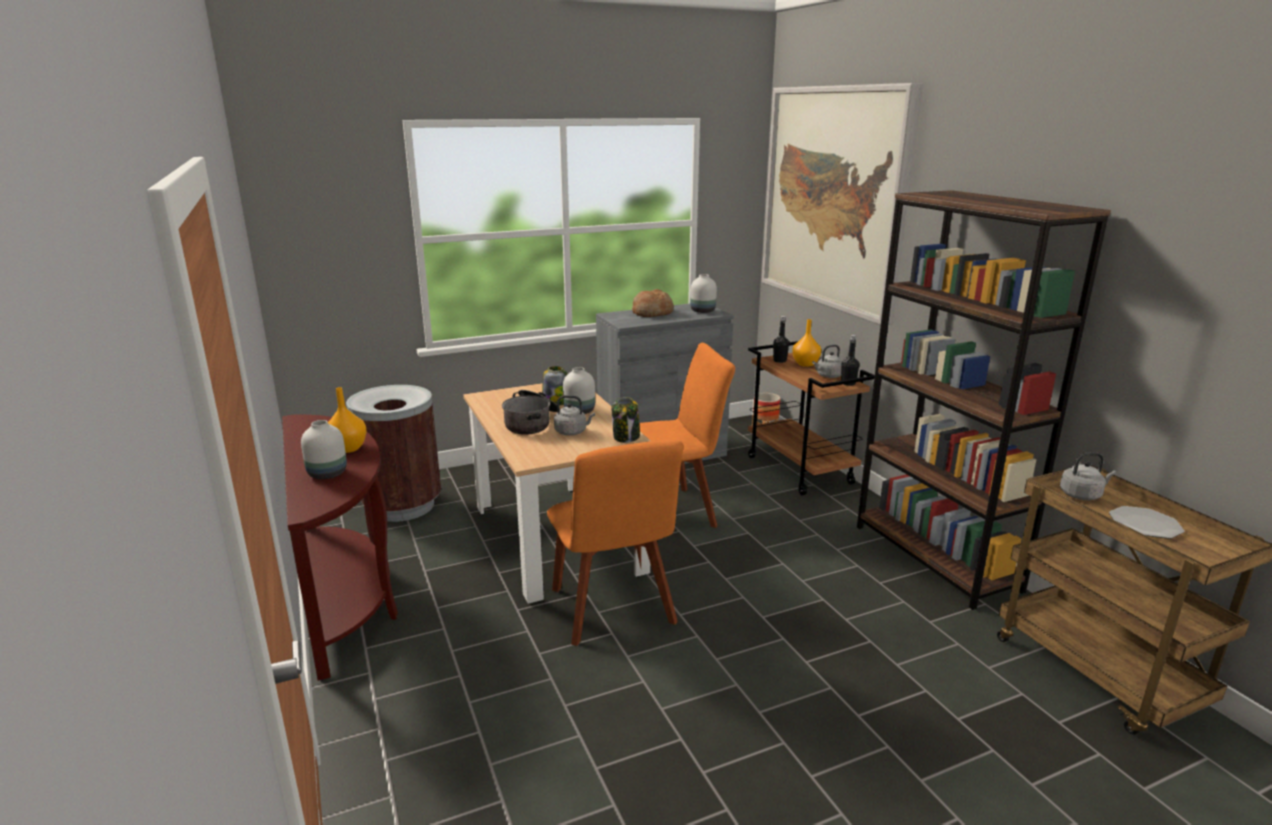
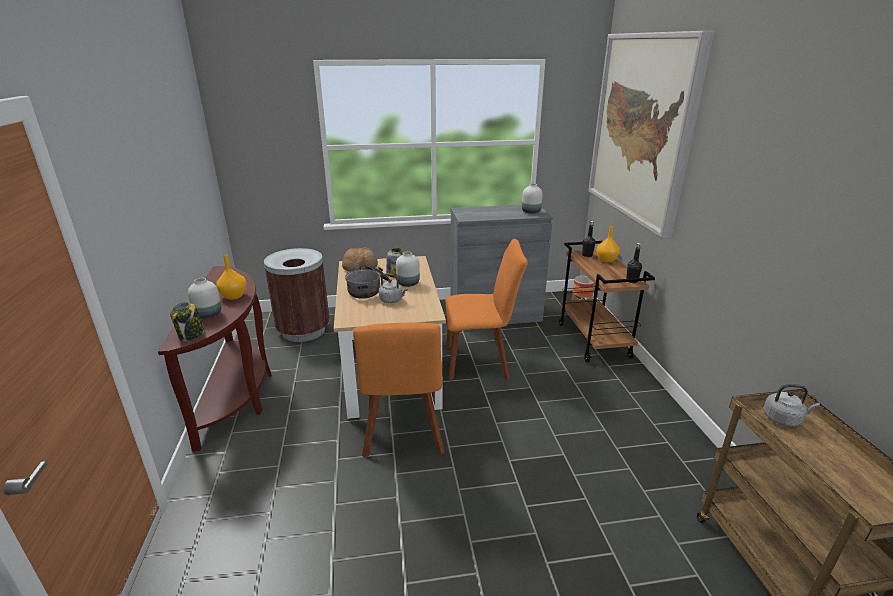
camera: 15 degrees right, 5 degrees up
(626, 437) = (427, 309): jar -> jar (191, 335)
(652, 313) = (492, 210): bread -> bread (360, 267)
(828, 376) = (618, 272): grey kettle -> none
(935, 557) = (673, 433): brown bookcase -> none
(1144, 524) = (832, 460): plate -> none

